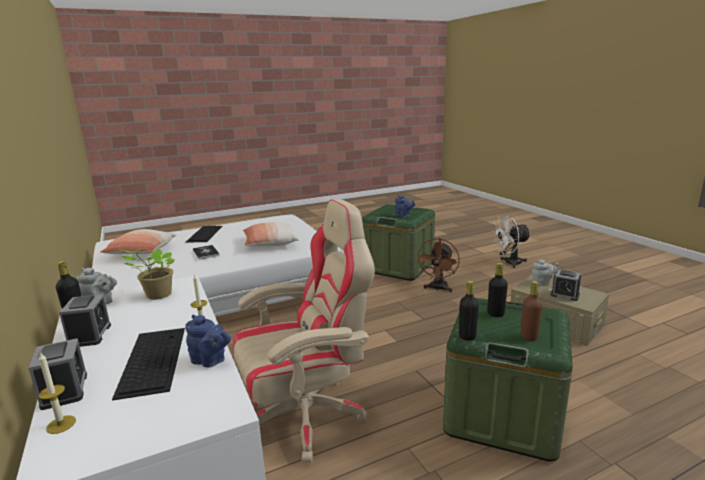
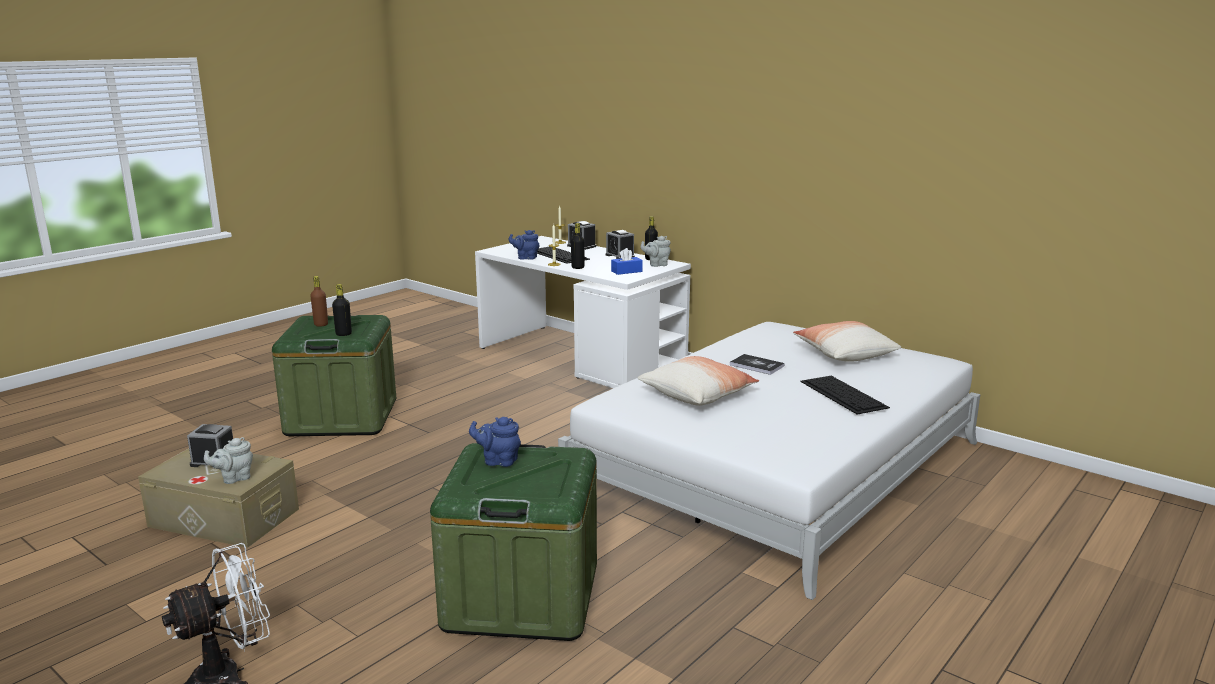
camera: 155 degrees right, 0 degrees up
(157, 295) = (626, 271): potted plant -> blue tissue box
(305, 415) = (516, 390): beige office chair -> none
(438, 289) = (417, 548): brown fan -> none
(467, 336) = (373, 315): black bottle -> black bottle (577, 267)

